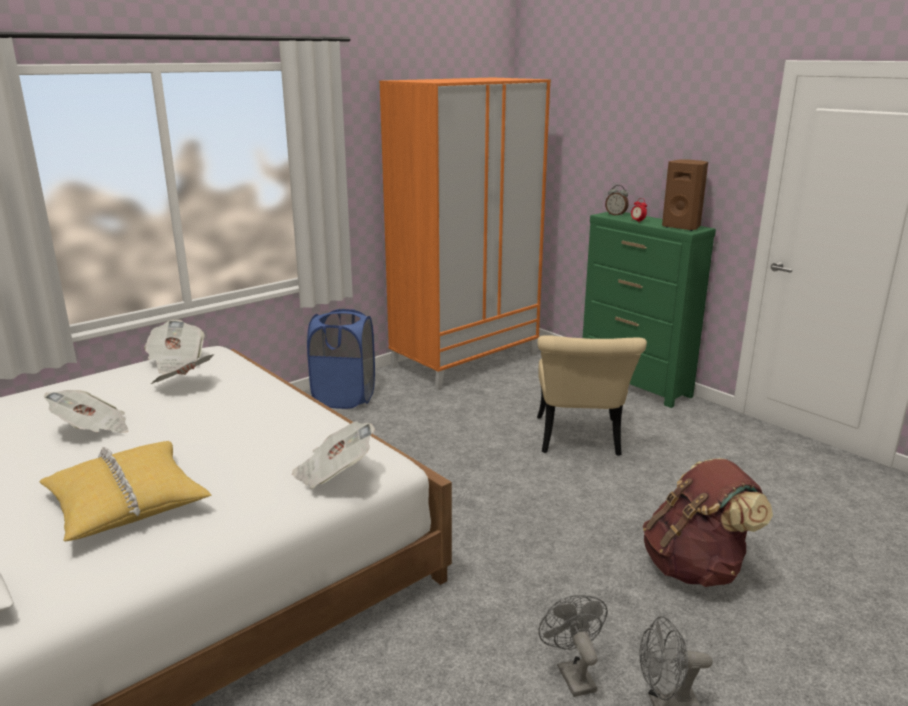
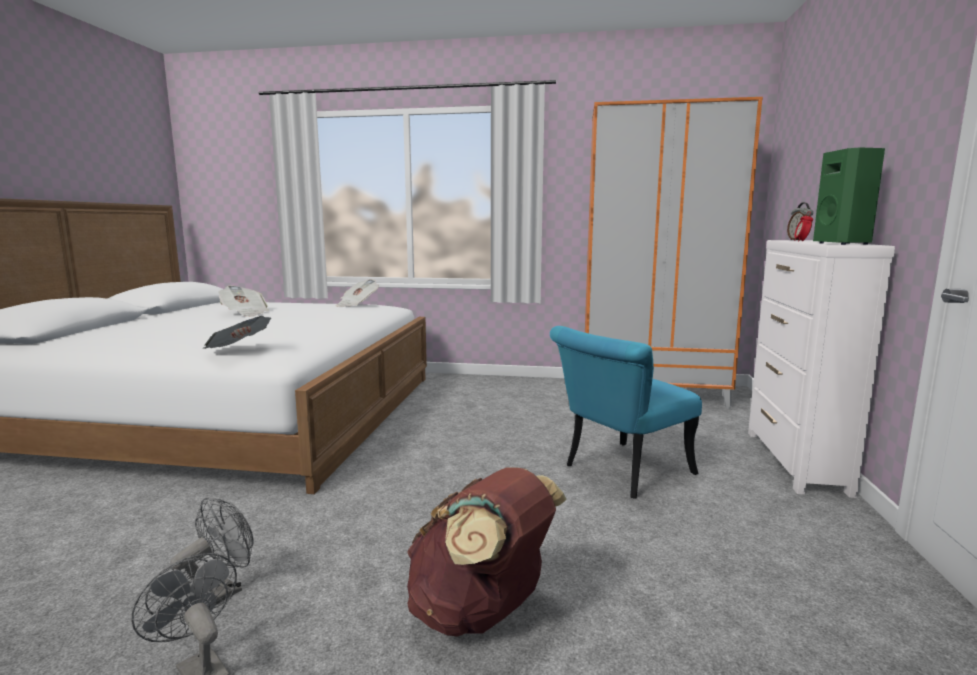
camera: 50 degrees right, 10 degrees down
(126, 502) = (160, 332): yellow pillow -> none
(184, 385) = (326, 311): newspaper -> none
(344, 398) = (511, 385): blue laundry basket -> none
(579, 441) = (619, 473): beige chair -> turquoise chair
(635, 385) = (795, 461): green dresser -> white dresser
(682, 227) = (844, 244): brown speaker -> green speaker

